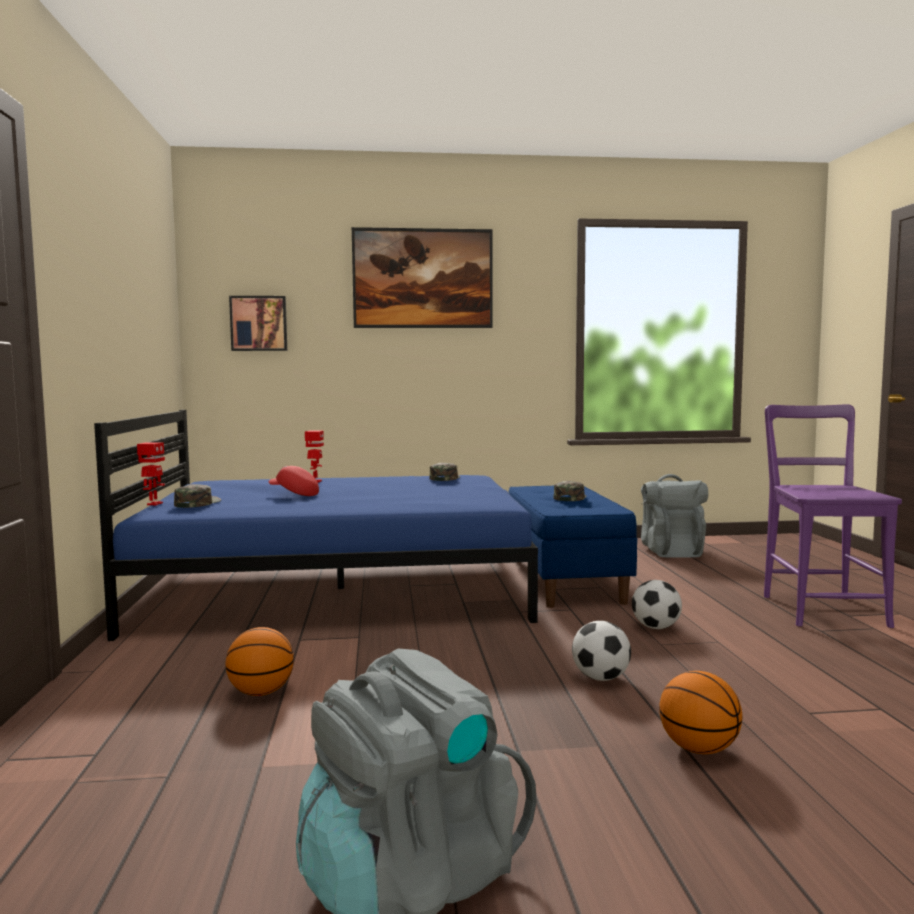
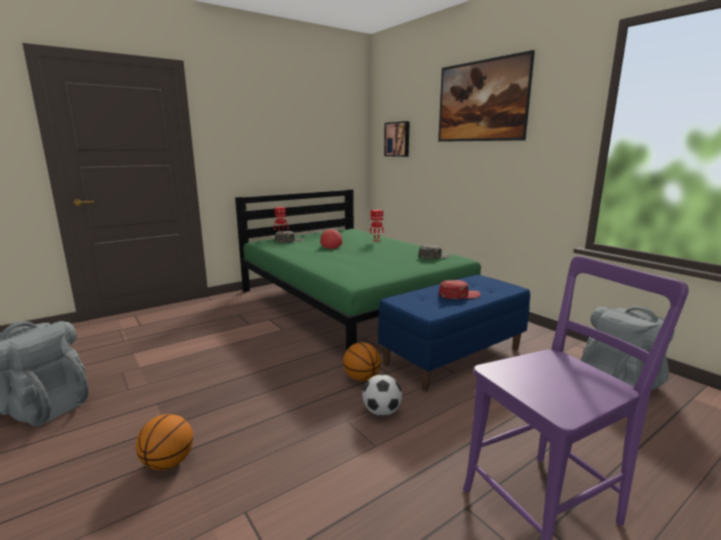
camera: 60 degrees right, 10 degrees up
(261, 692) = (203, 331): basketball -> basketball (361, 378)
(337, 588) = (351, 304): blue bed -> green bed
(569, 498) = (459, 295): green cap -> red cap
(600, 678) = (265, 408): football -> none

